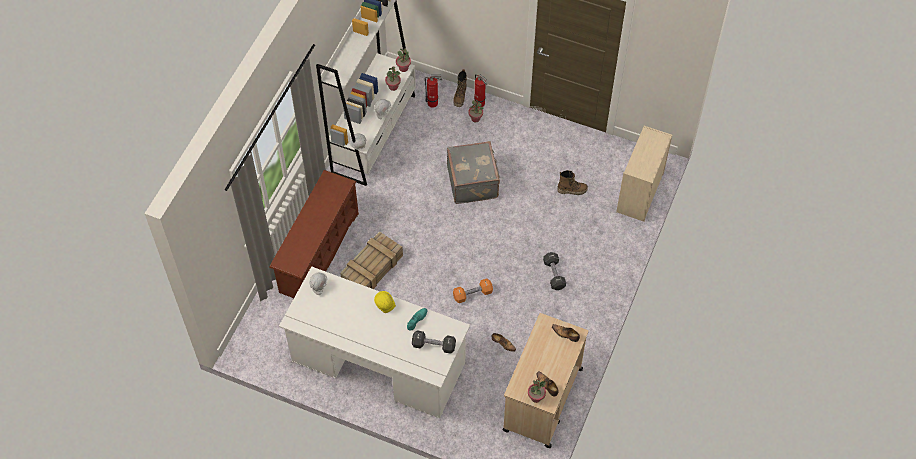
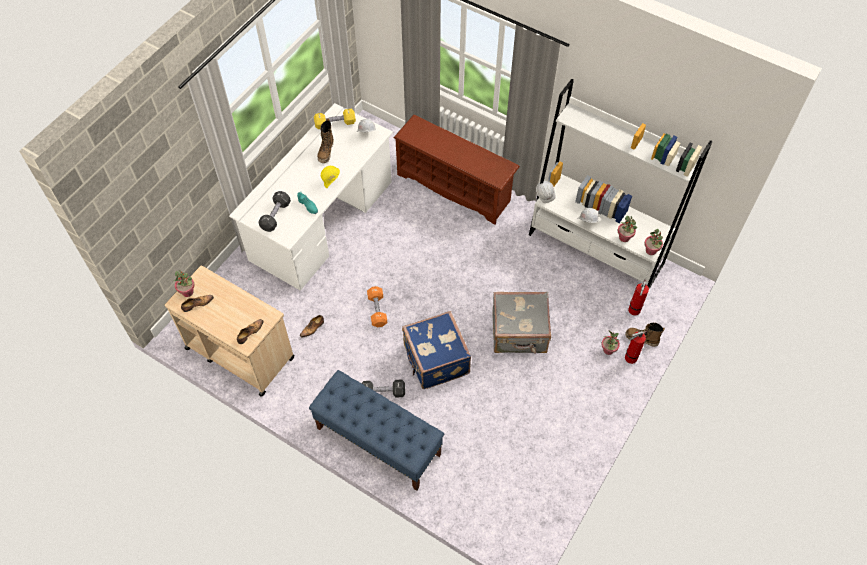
camera: 100 degrees right, 0 degrees up
(308, 318) = (335, 124): none -> yellow dumbbell
(372, 267) = (428, 229): crate -> none
(514, 240) = (435, 360): none -> blue suitcase
(572, 190) = (493, 434): boot -> boot (326, 152)
(599, 270) = (378, 441): none -> blue bench
(639, 194) = (475, 511): beige dresser -> none

